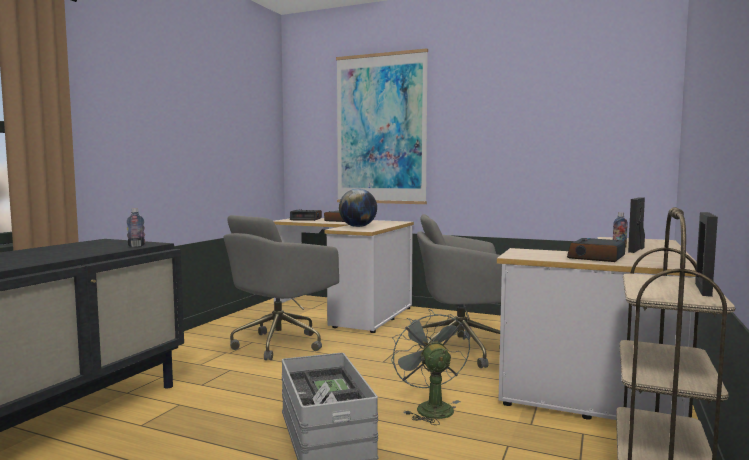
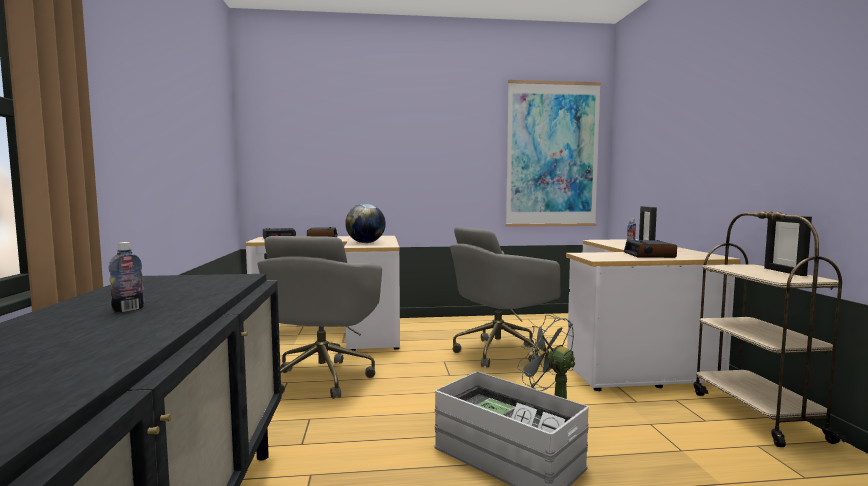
camera: 30 degrees left, 0 degrees up
(136, 246) = (235, 281): bottle -> bottle (128, 310)
(381, 129) = (357, 143): picture -> picture (552, 155)

